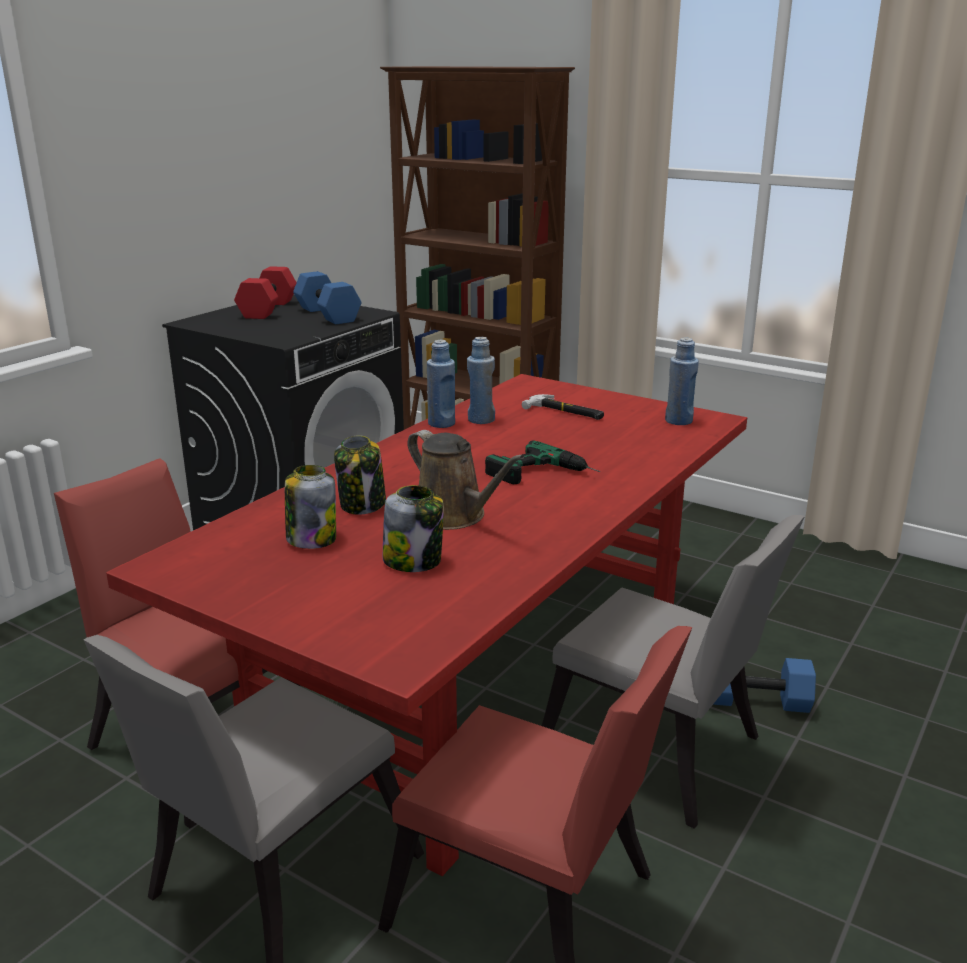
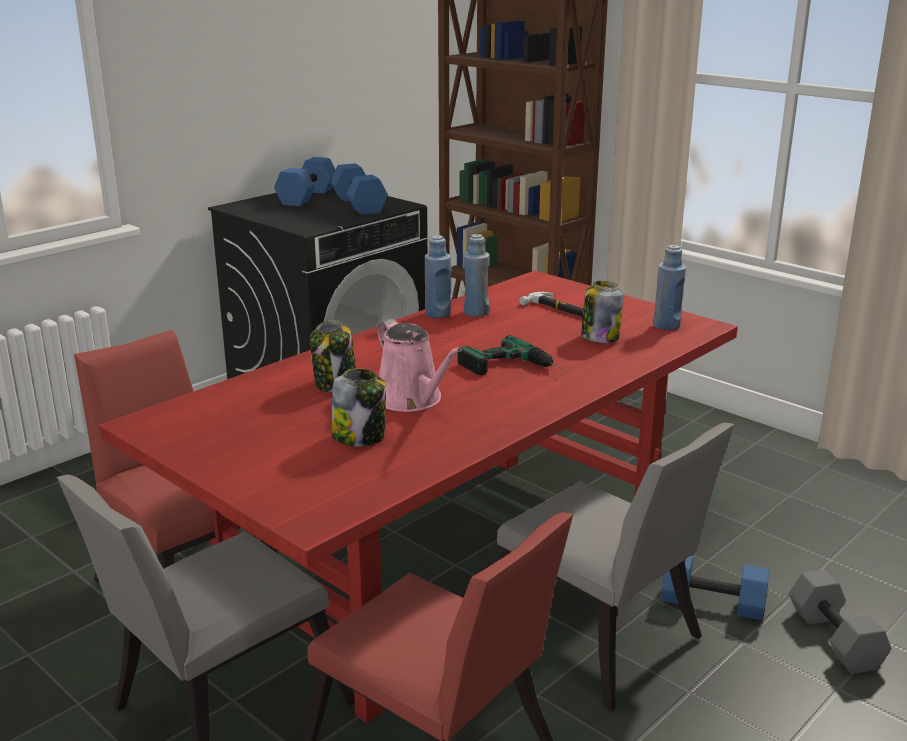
camera: 10 degrees right, 0 degrees up
(269, 309) = (308, 197): red dumbbell -> blue dumbbell
(311, 539) = (279, 410): jar -> jar (599, 337)
(454, 516) = (412, 400): brown watering can -> pink watering can
(885, 724) = (836, 639): none -> grey dumbbell

